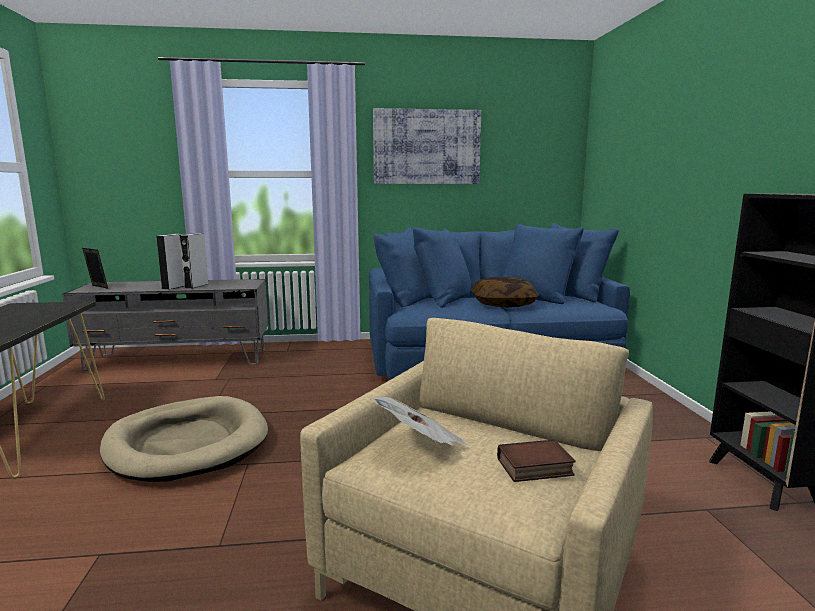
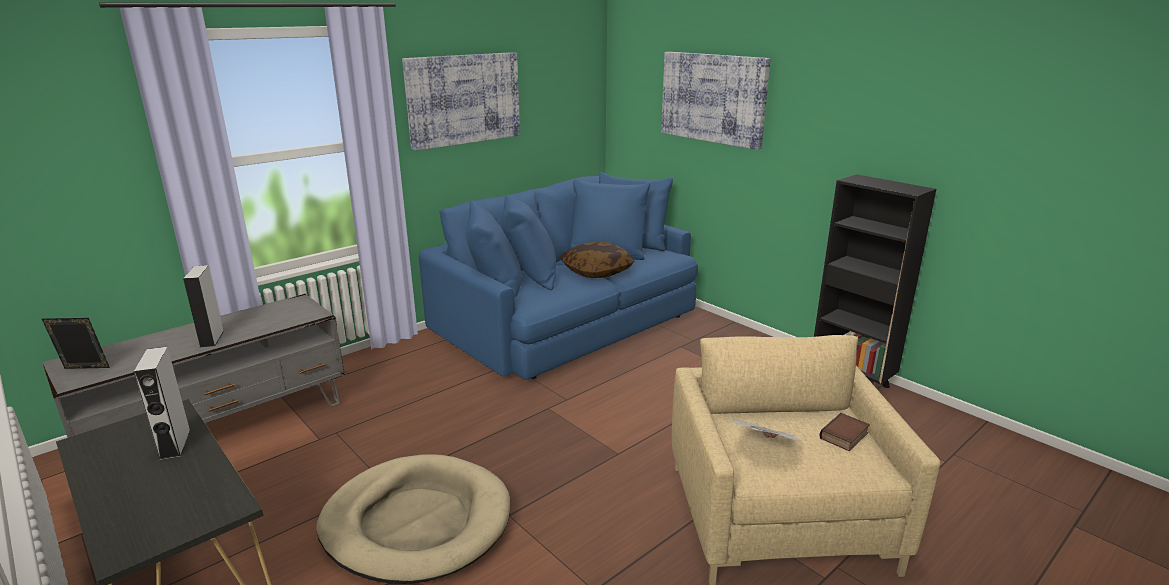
camera: 35 degrees left, 10 degrees up
(196, 285) = (239, 329): grey speaker -> grey speaker (175, 444)
(661, 138) = (714, 98): none -> picture

